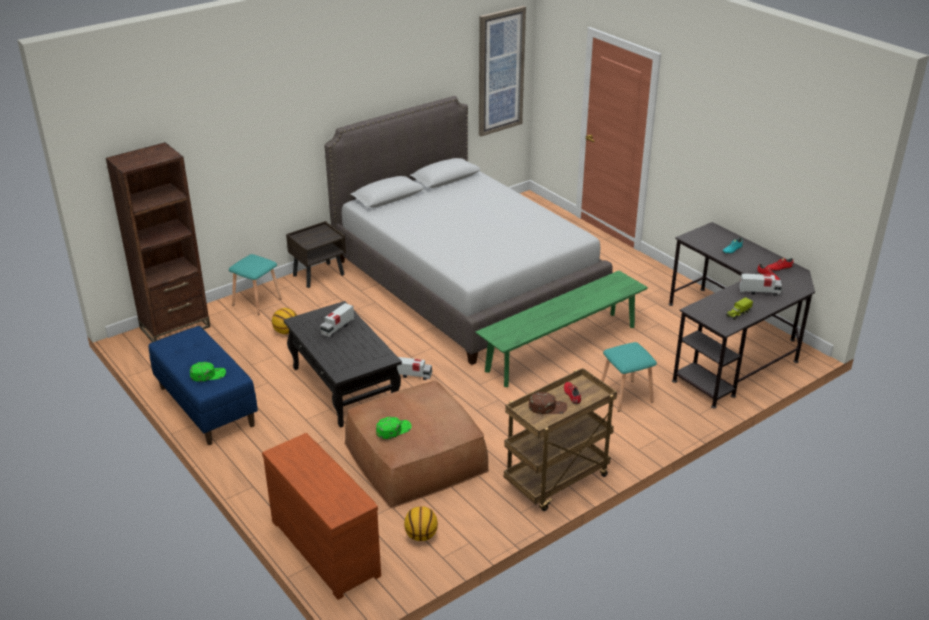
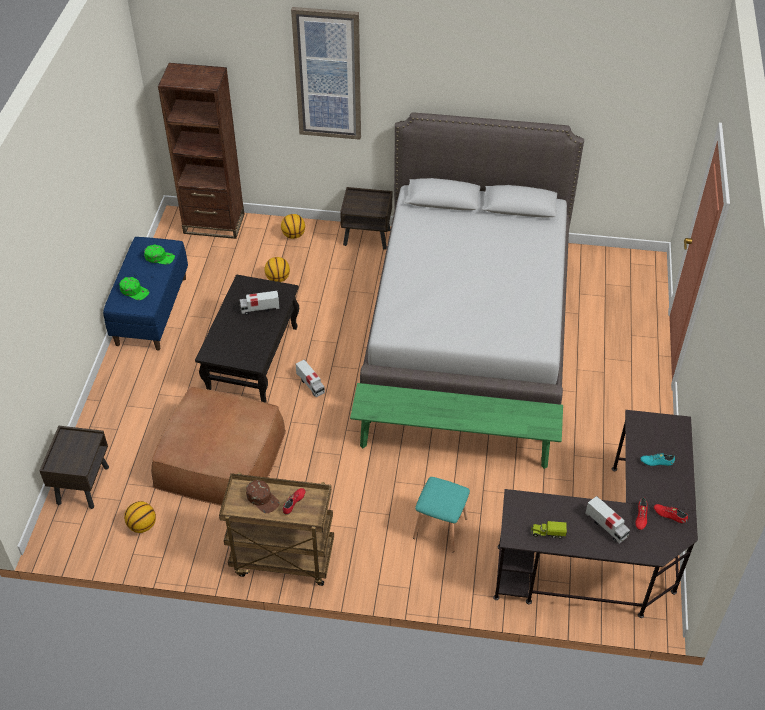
camera: 45 degrees right, 15 degrees up
(257, 301) = (293, 235): turquoise stool -> basketball
(328, 546) = (83, 484): brown dresser -> brown nightstand
(393, 429) = (189, 428): green cap -> green cap (159, 257)
(500, 71) = (645, 119): picture -> picture (328, 74)

